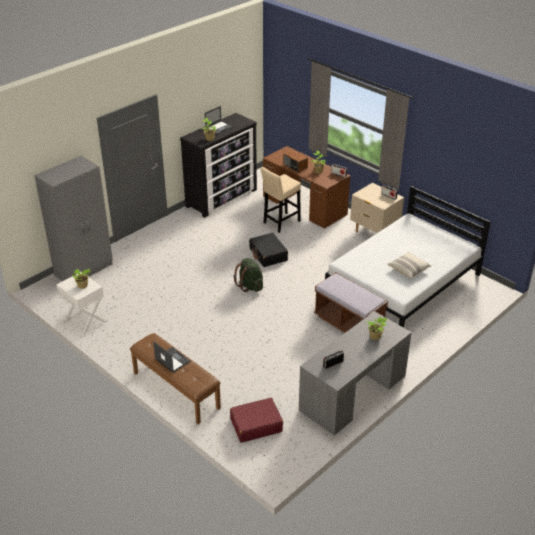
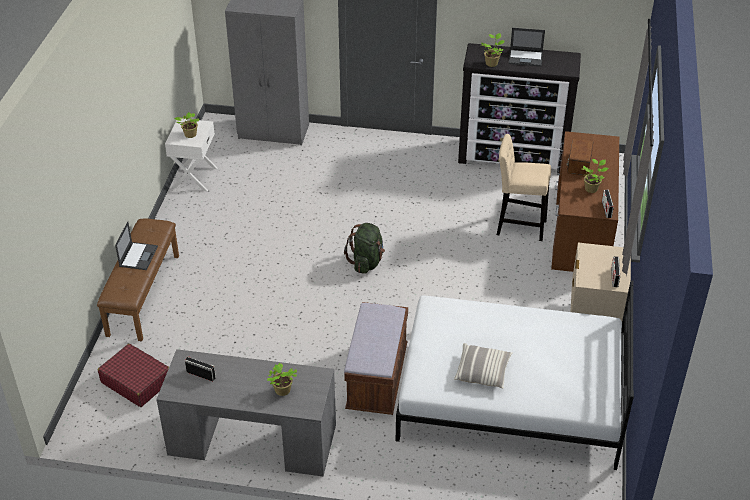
camera: 55 degrees right, 5 degrees up
(268, 255) = (442, 248): black suitcase -> none

